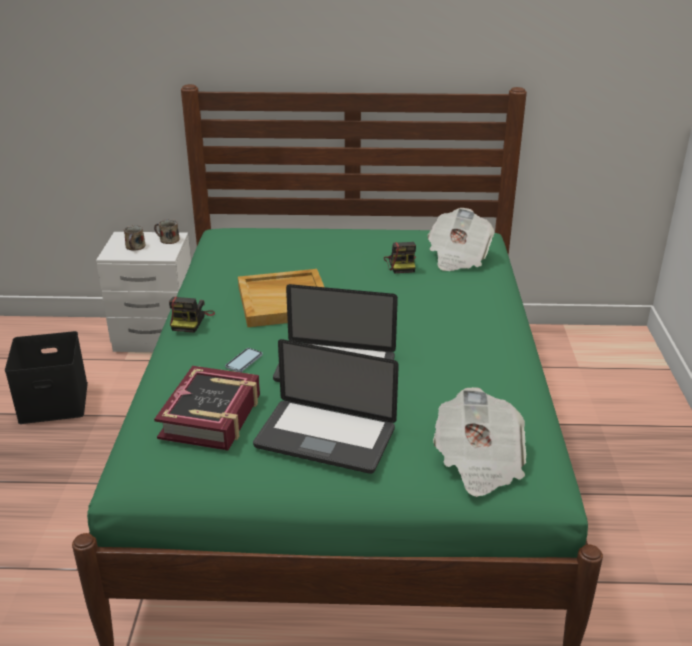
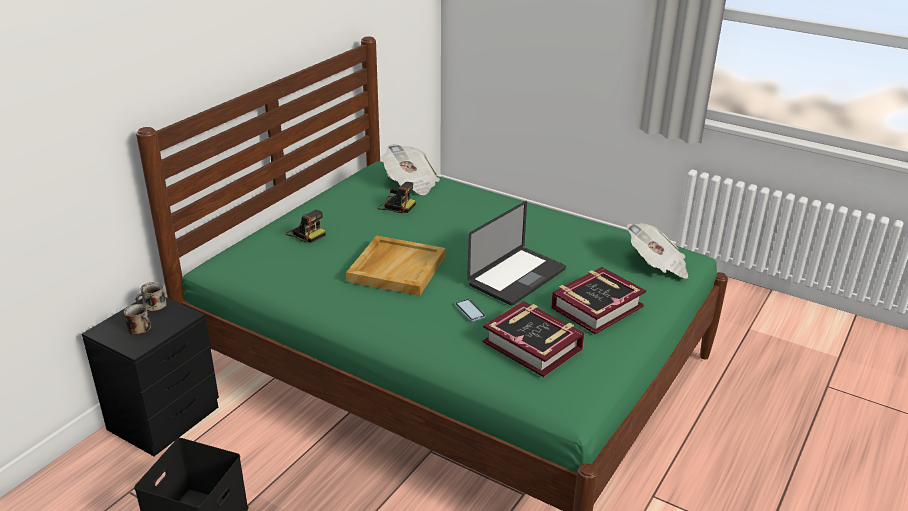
camera: 60 degrees left, 0 degrees up
(157, 337) = (166, 418): white nightstand -> black nightstand
(191, 320) = (377, 319): camera -> camera (306, 233)
(325, 438) = (596, 307): laptop -> book

